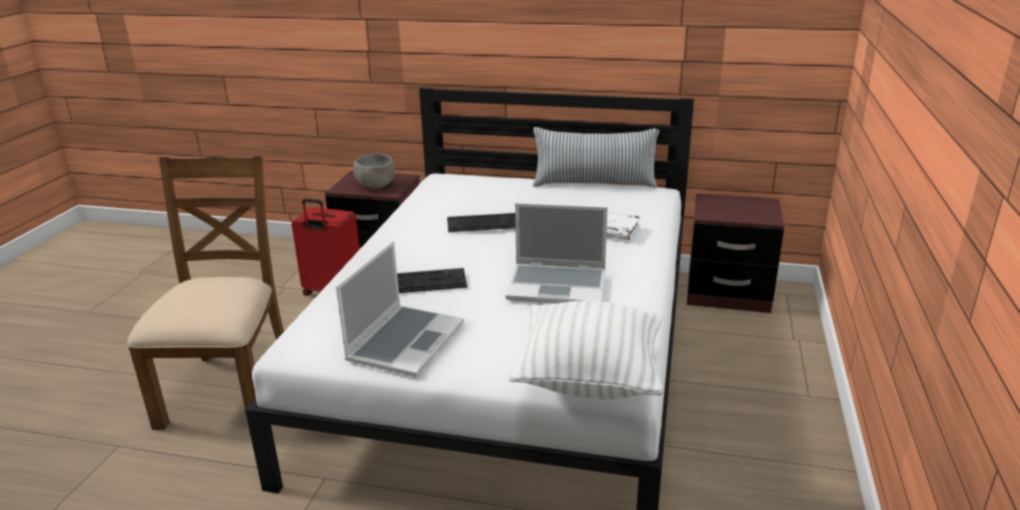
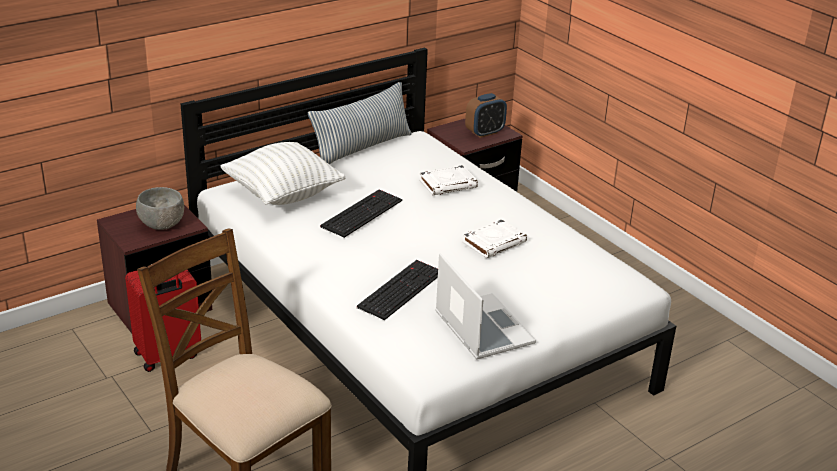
camera: 50 degrees left, 5 degrees up
(558, 286) = (494, 242): laptop -> white book
(589, 379) = (614, 291): white pillow -> white pillow (283, 194)
(746, 212) = (484, 132): none -> alarm clock

